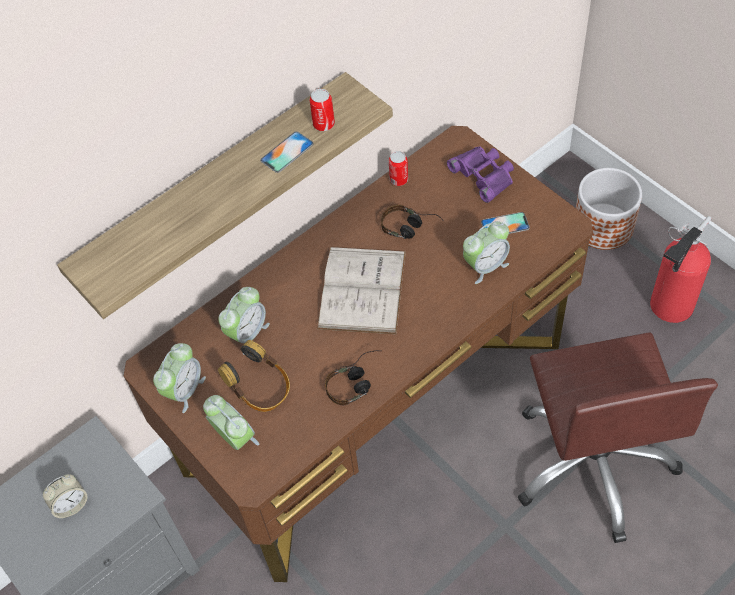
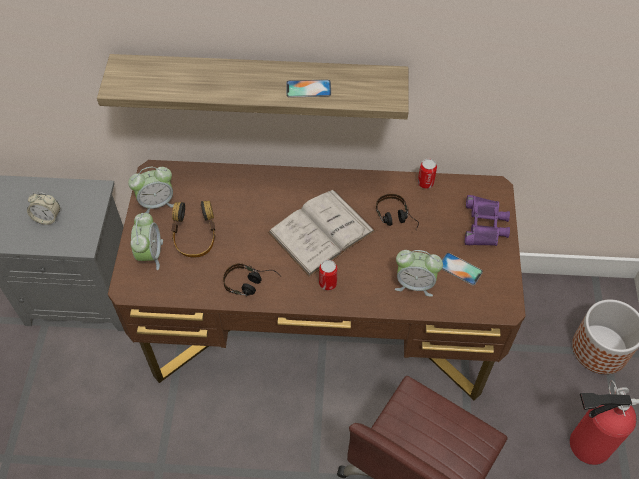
camera: 40 degrees right, 0 degrees up
(247, 333) = (227, 200): alarm clock -> none
(323, 124) = (352, 89): can -> can (328, 283)

